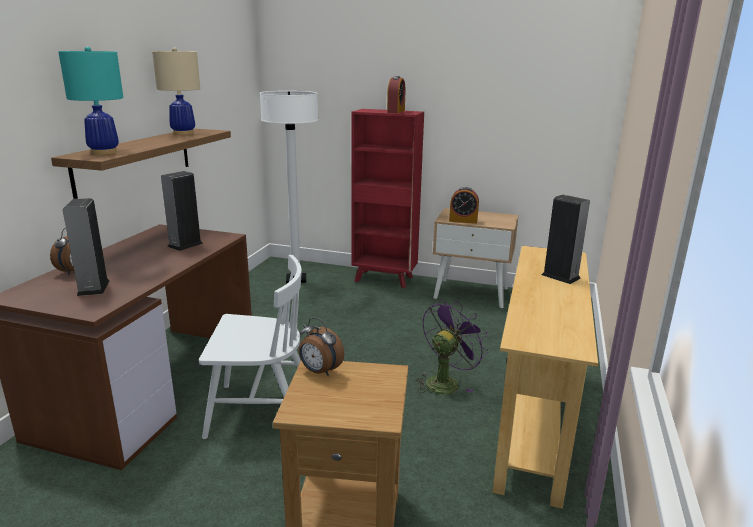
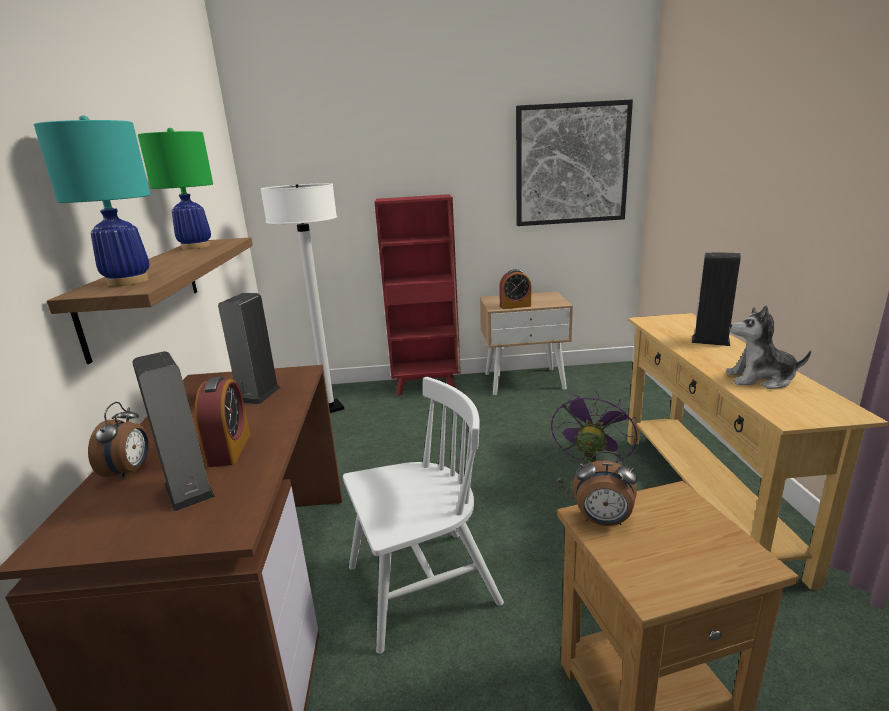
camera: 20 degrees left, 0 degrees up
(183, 133) = (196, 247): beige table lamp -> green table lamp
(396, 111) = (422, 196): alarm clock -> alarm clock (229, 449)
(544, 95) = (571, 164): none -> picture
(548, 312) = (760, 379): none -> plush toy

